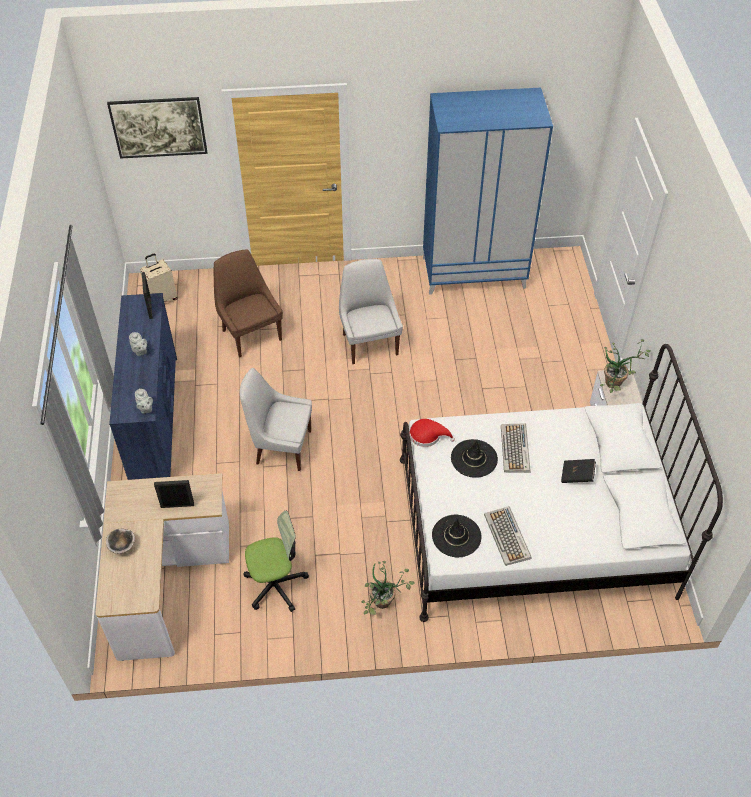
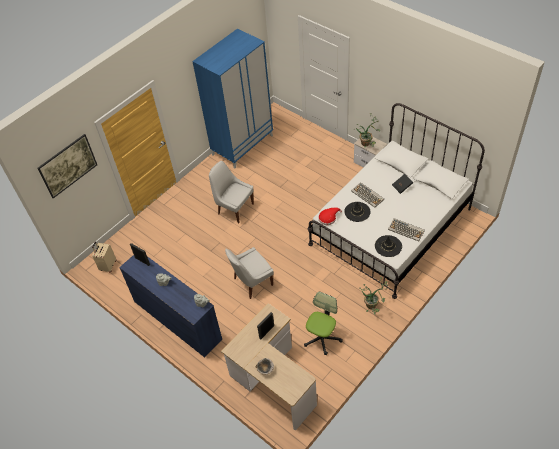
camera: 40 degrees left, 0 degrees up
(250, 333) = (174, 247): brown chair -> none

